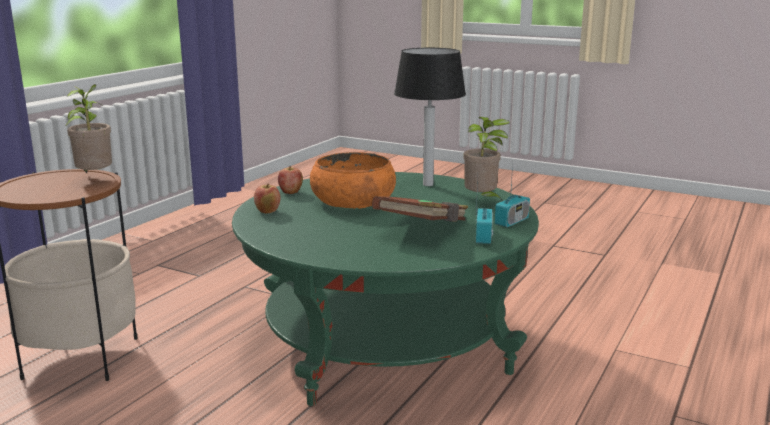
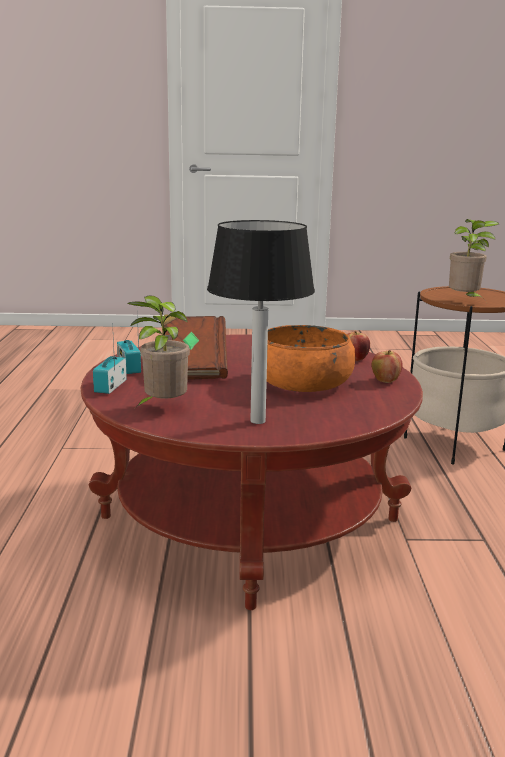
camera: 150 degrees right, 0 degrees up
(385, 339) = (249, 518): green coffee table -> red coffee table

